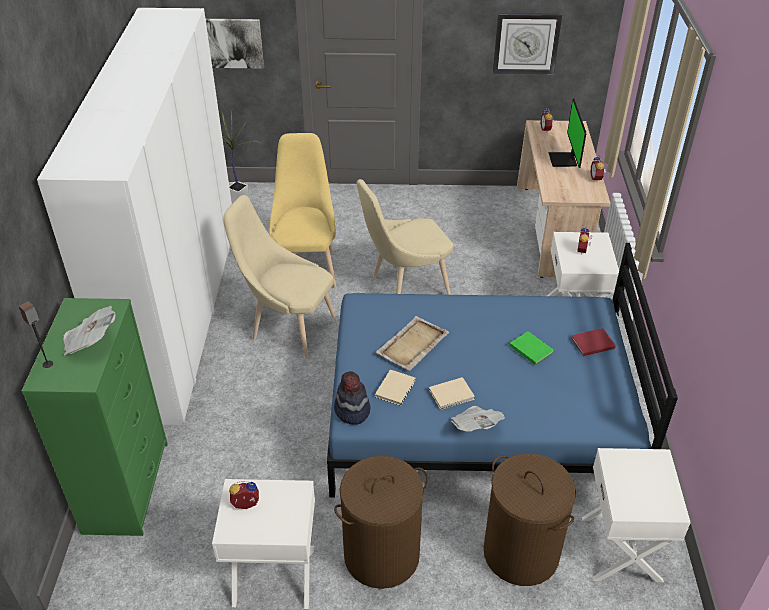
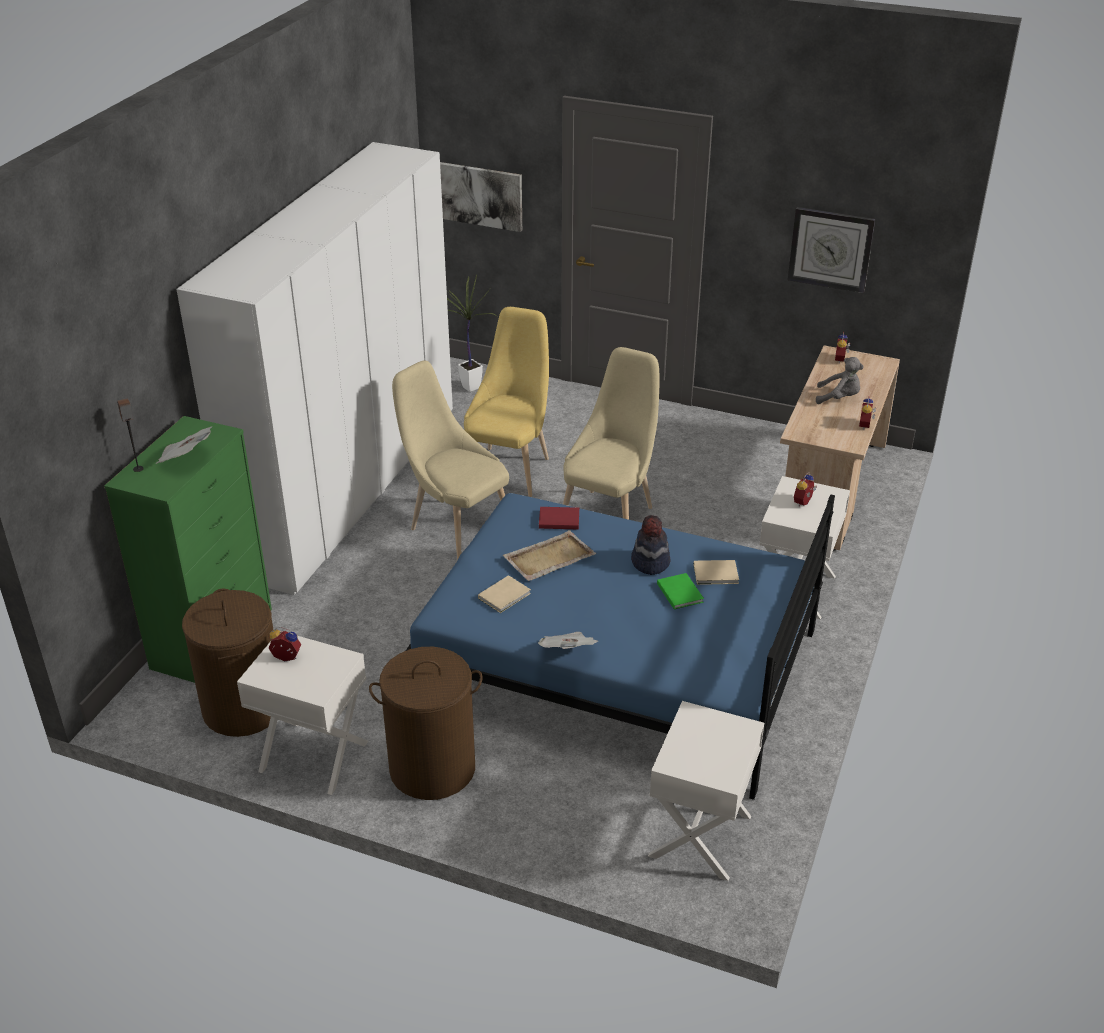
camera: 20 degrees right, 5 degrees down
(352, 410) = (446, 605): hat -> hat (650, 562)
(405, 288) = (610, 514): beige chair -> beige chair turned 120 degrees clockwise
(452, 395) = (562, 616): beige book -> beige book (717, 574)
(520, 553) = (582, 808): brown laundry basket -> brown laundry basket (243, 708)
(564, 160) = (839, 398): monitor -> grey plush toy
(591, 343) = (755, 603): red book -> red book (558, 519)

